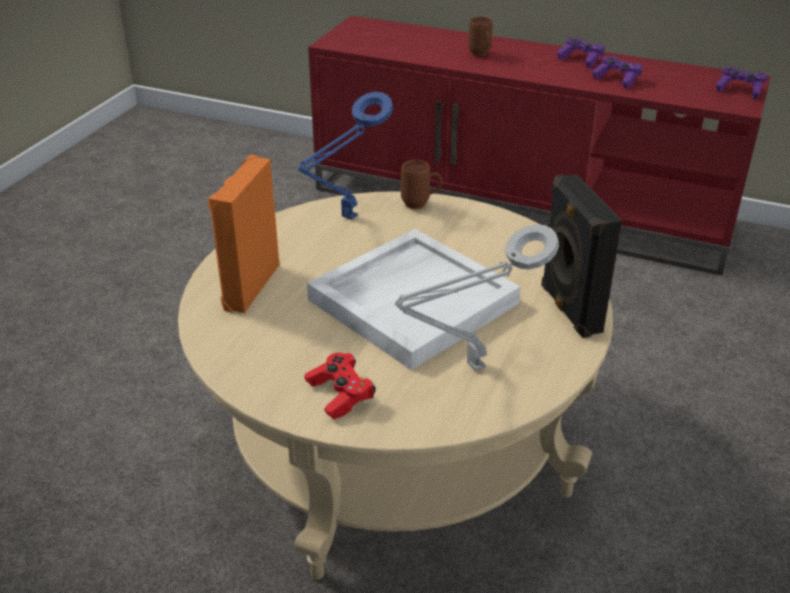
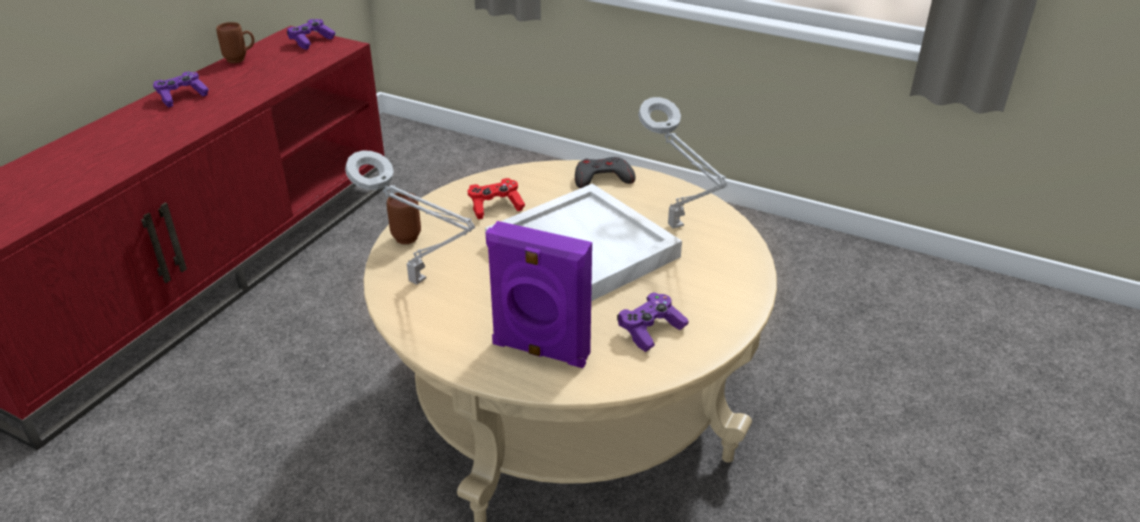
camera: 85 degrees left, 0 degrees up
(249, 286) = (540, 351): orange speaker -> purple speaker
(340, 394) = (714, 294): red game controller -> red game controller (495, 207)
(347, 219) = (421, 283): blue table lamp -> grey table lamp
(481, 55) = (118, 149): brown mug -> brown mug (241, 60)
(568, 309) = (602, 178): black speaker -> grey game controller
(617, 79) = (246, 86): purple game controller -> purple game controller (651, 330)

